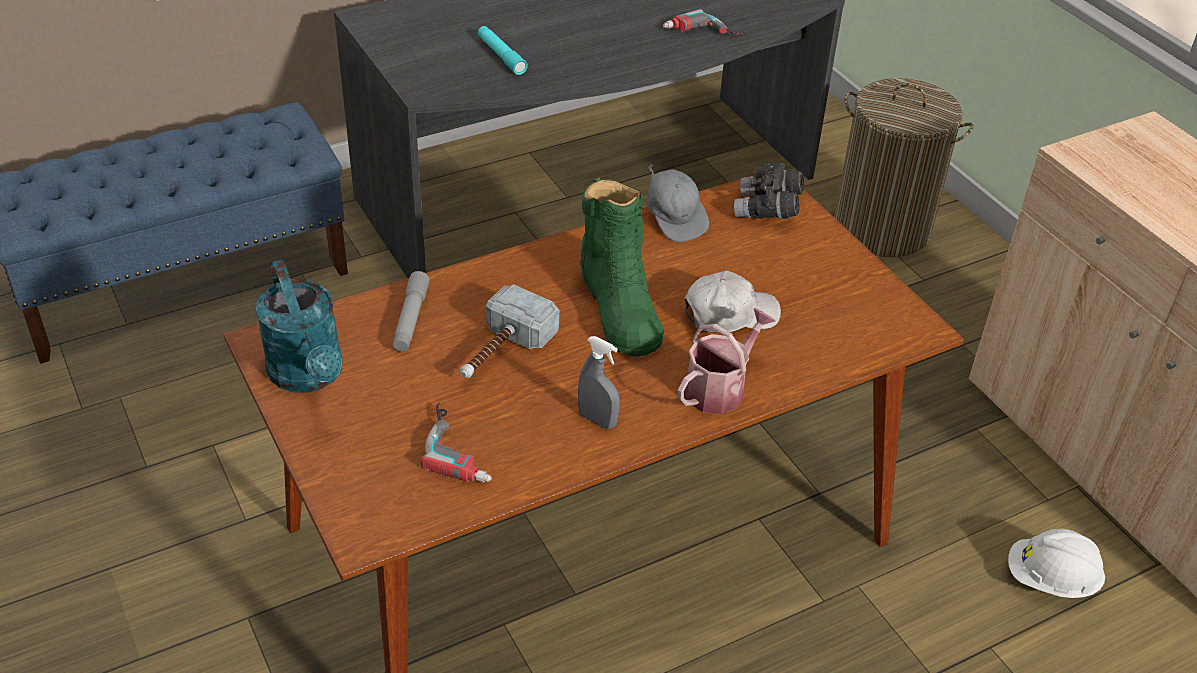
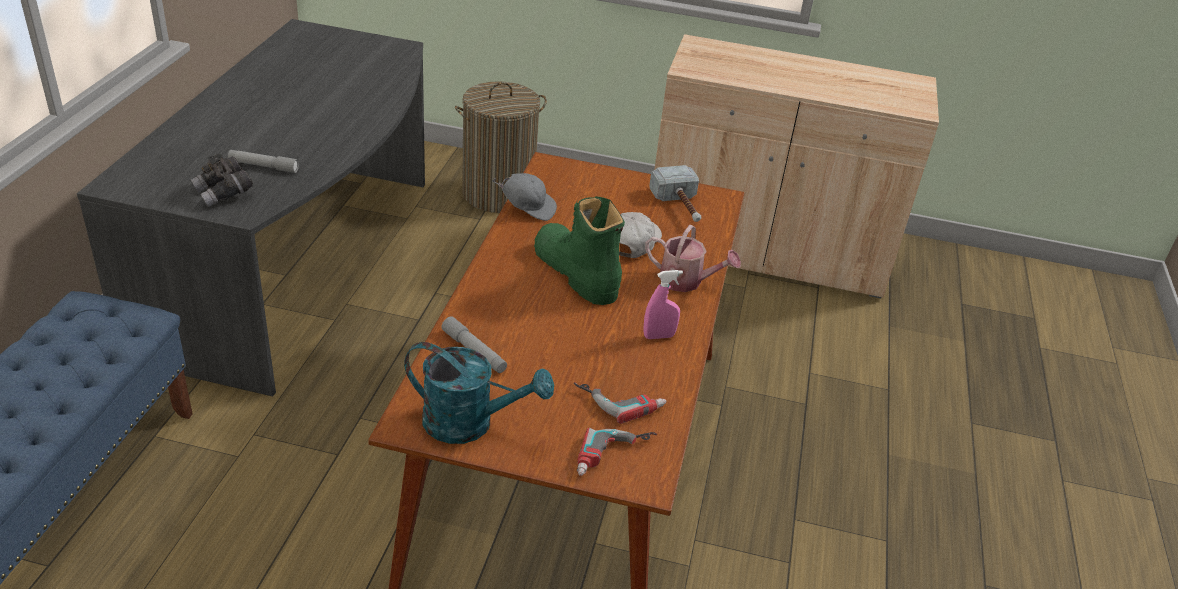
camera: 50 degrees left, 5 degrees down
(501, 56) = (263, 166): turquoise flashlight -> grey flashlight
(501, 352) = (554, 335): hammer -> hammer (681, 207)
(597, 420) = (659, 336): grey spray bottle -> pink spray bottle
(619, 307) = (575, 272): green boot -> green boot turned 150 degrees counterclockwise
(701, 35) = (374, 97): power drill -> power drill (615, 458)
(720, 388) = (686, 281): watering can -> watering can turned 120 degrees clockwise
(767, 210) = (565, 177): grey binoculars -> grey binoculars (224, 194)
(1050, 580) = (792, 324): white hard hat -> none

